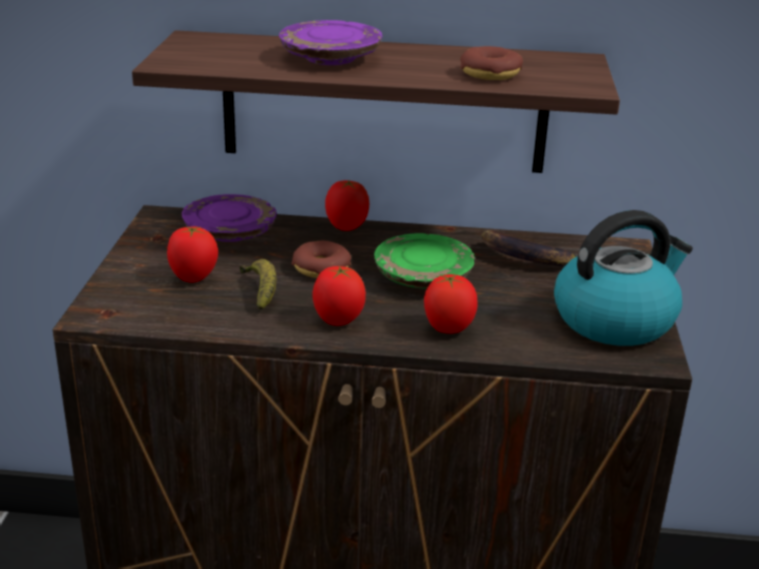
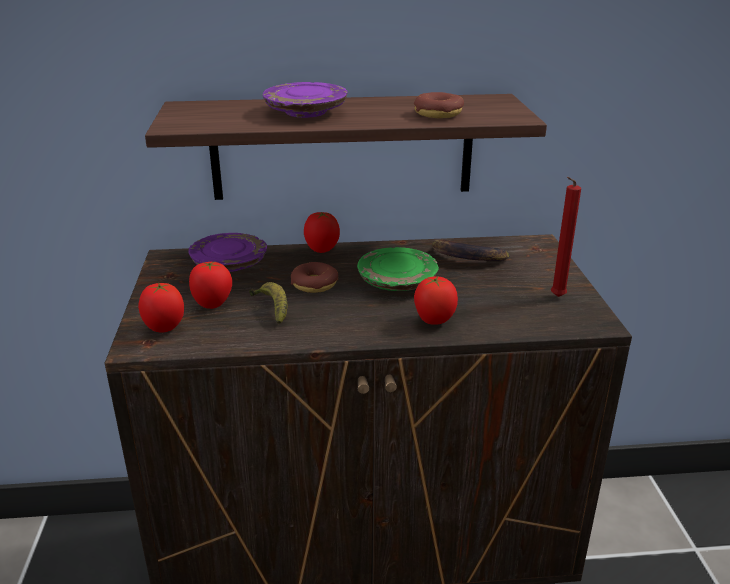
camera: 10 degrees left, 0 degrees up
(338, 321) = (344, 325): tomato -> tomato (164, 328)
(615, 319) = (556, 297): kettle -> red candle

